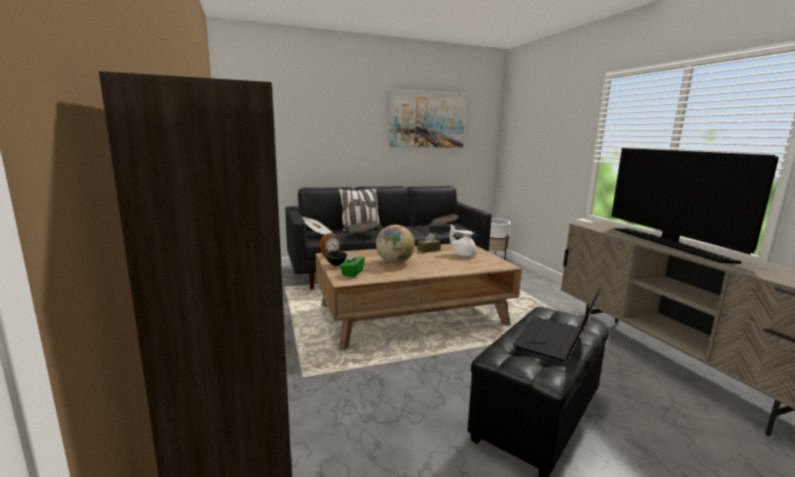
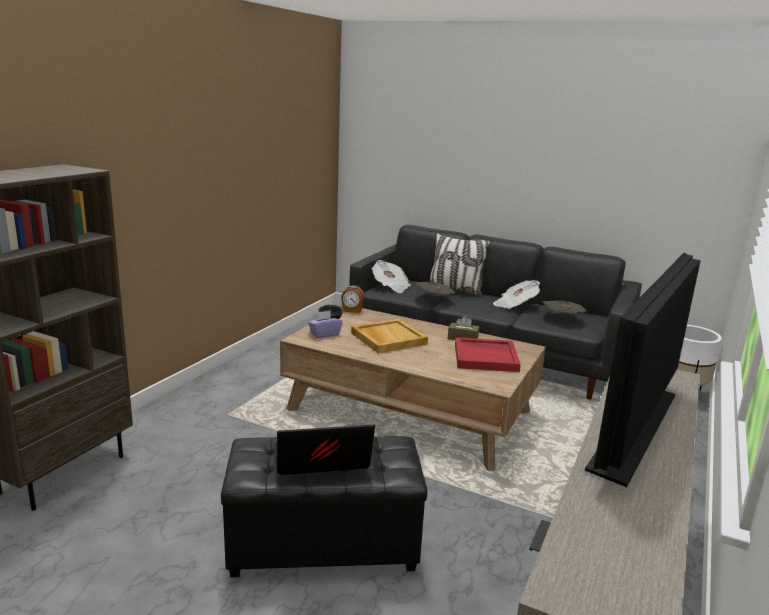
camera: 45 degrees right, 5 degrees up
(352, 273) = (324, 334): green tissue box -> purple tissue box
(394, 262) = (388, 338): globe -> beige tray
(408, 228) = (515, 305): none -> newspaper
(427, 119) = (607, 147): picture -> none
(463, 255) = (486, 357): white teapot -> red tray

